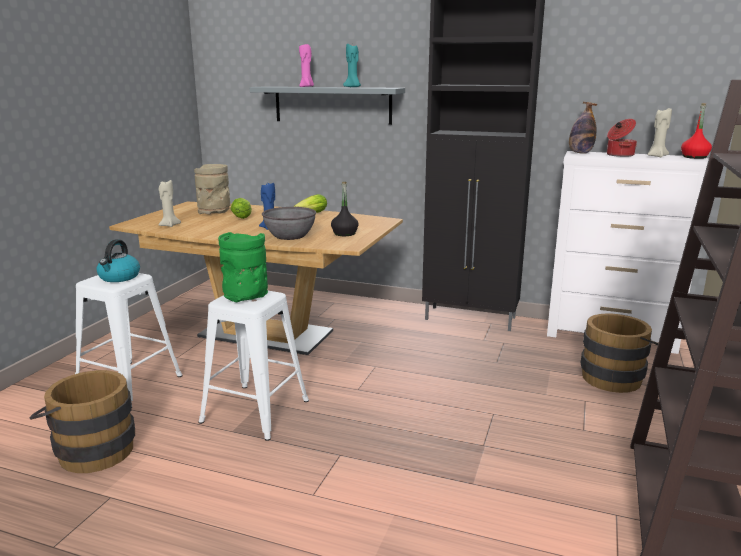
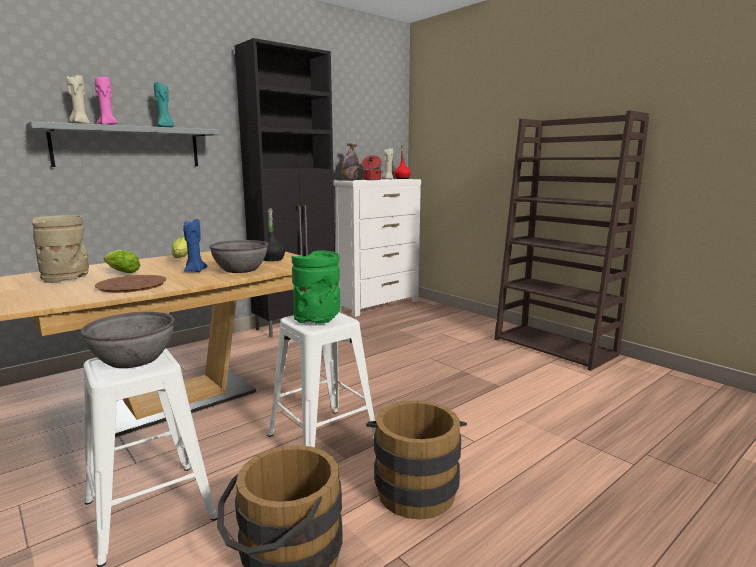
camera: 60 degrees left, 5 degrees down
(119, 277) = (133, 359): kettle -> grey bowl
(169, 225) = (69, 296): beige candle -> beige candle (80, 124)
(209, 228) = (132, 285): none -> brown plate
(615, 377) = (424, 319): brown bucket -> brown bucket (415, 487)

